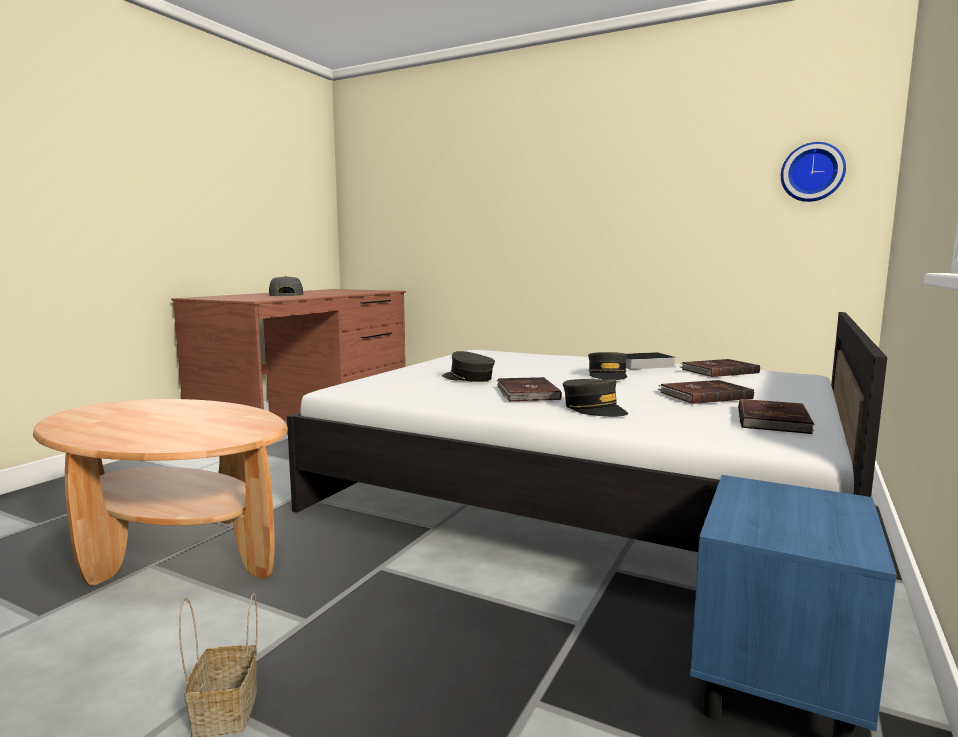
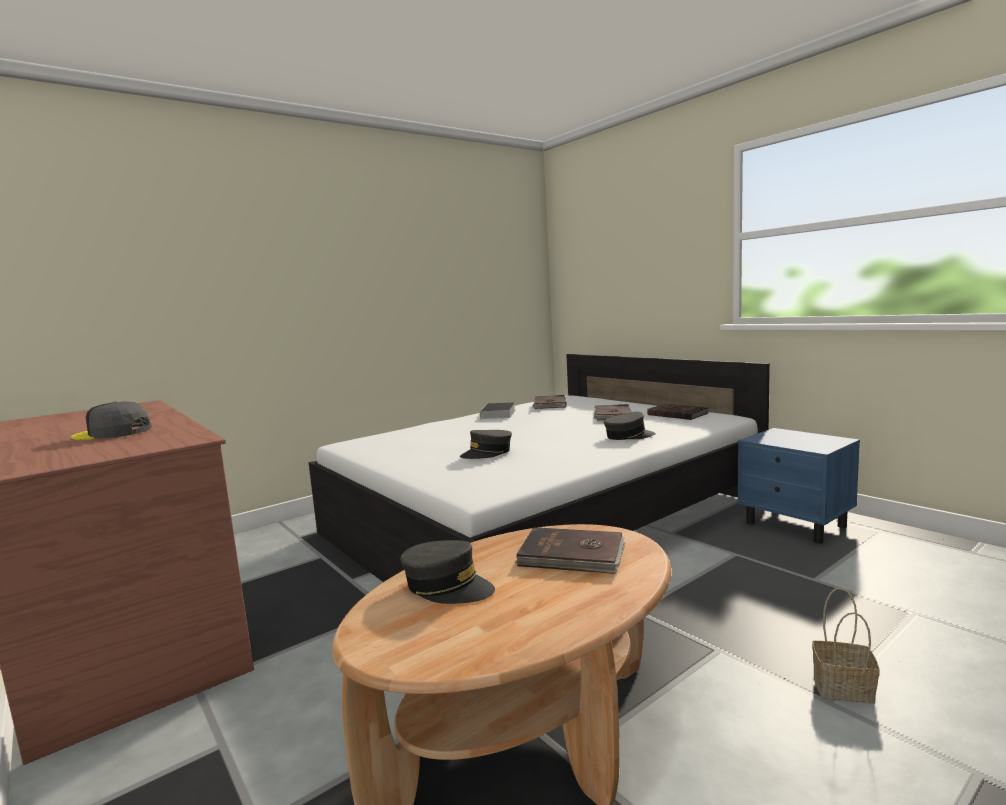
camera: 65 degrees left, 0 degrees up
(526, 393) = (565, 444): brown book -> brown book (572, 555)
(607, 375) = (529, 423): grey cap -> grey cap (447, 586)
(812, 172) = (513, 264): wall clock -> none

